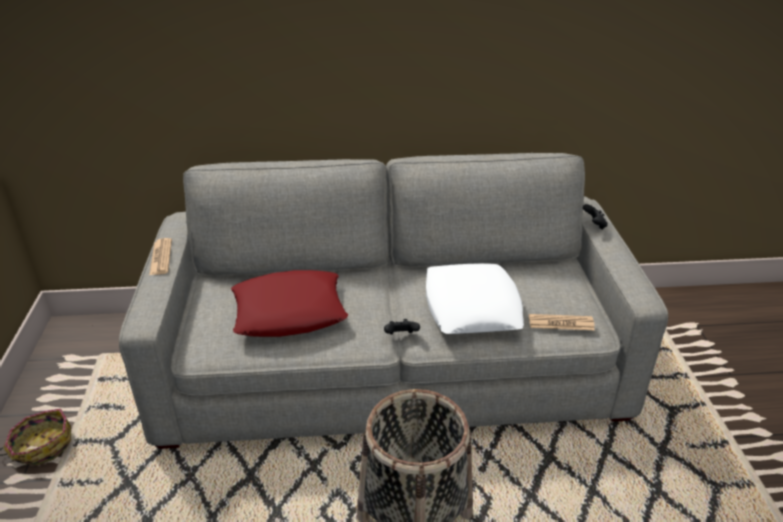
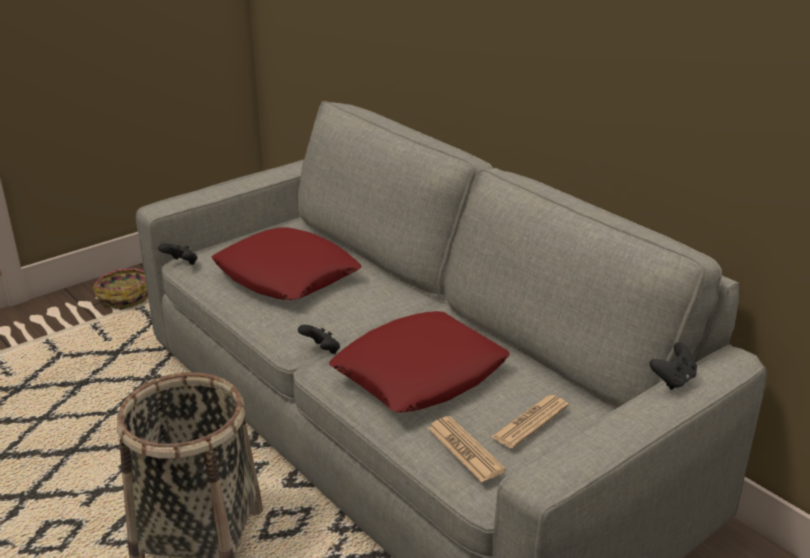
camera: 55 degrees right, 5 degrees down
(161, 257) = (261, 175): newspaper -> newspaper (530, 422)
(196, 358) = (181, 264): none -> black game controller
(471, 306) = (420, 373): white pillow -> red pillow

